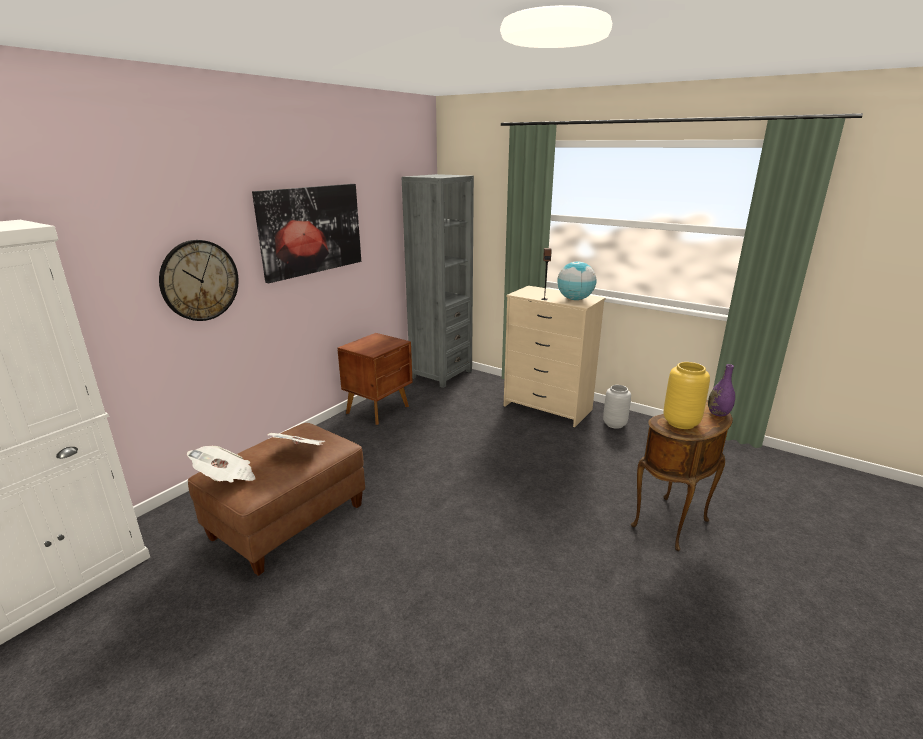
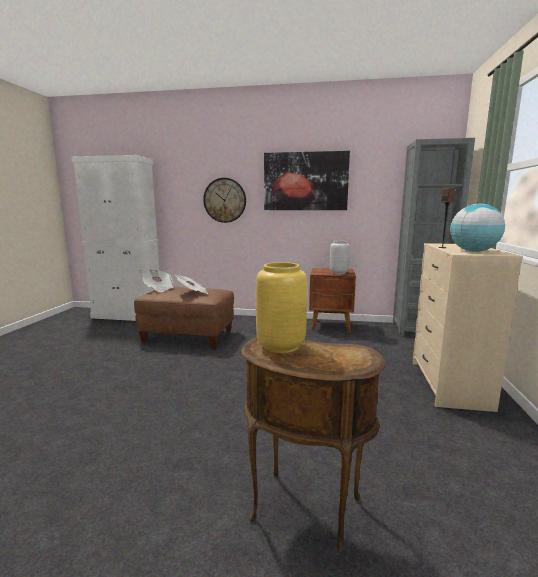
camera: 65 degrees right, 10 degrees down
(615, 424) = (489, 434): grey vase -> grey vase (338, 273)
(718, 413) = (340, 365): purple vase -> none

